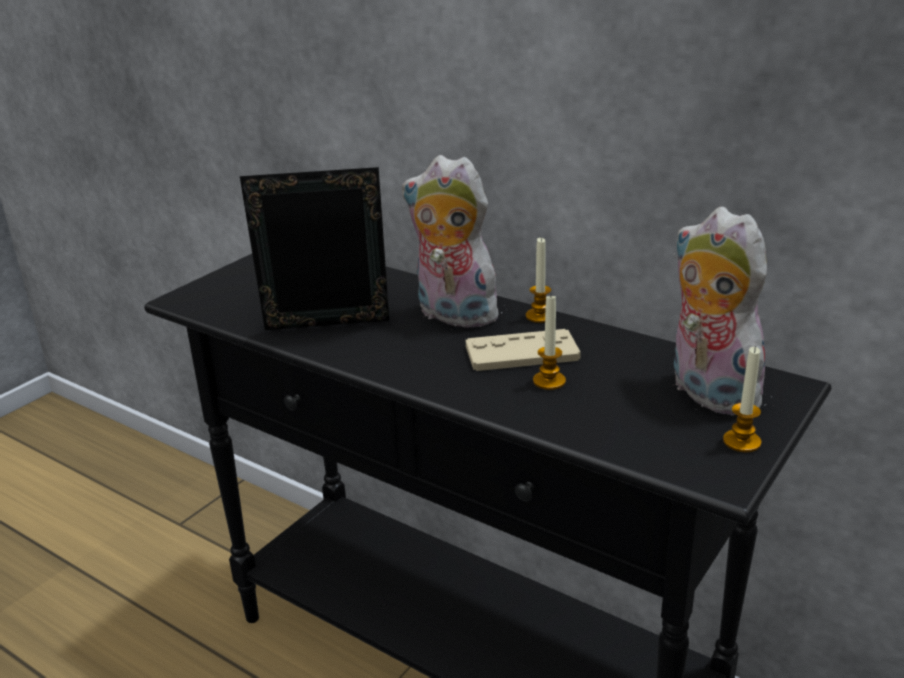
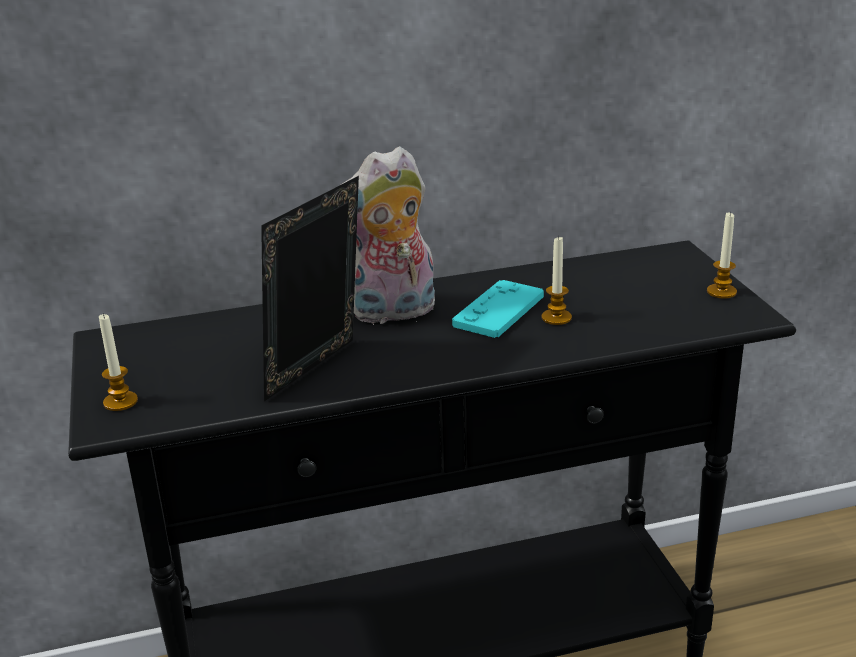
camera: 50 degrees left, 0 degrees up
(522, 352) = (498, 310): beige game controller -> turquoise game controller
(540, 316) = (454, 283): candle -> candle (120, 402)
(706, 392) = (650, 276): plush toy -> none

